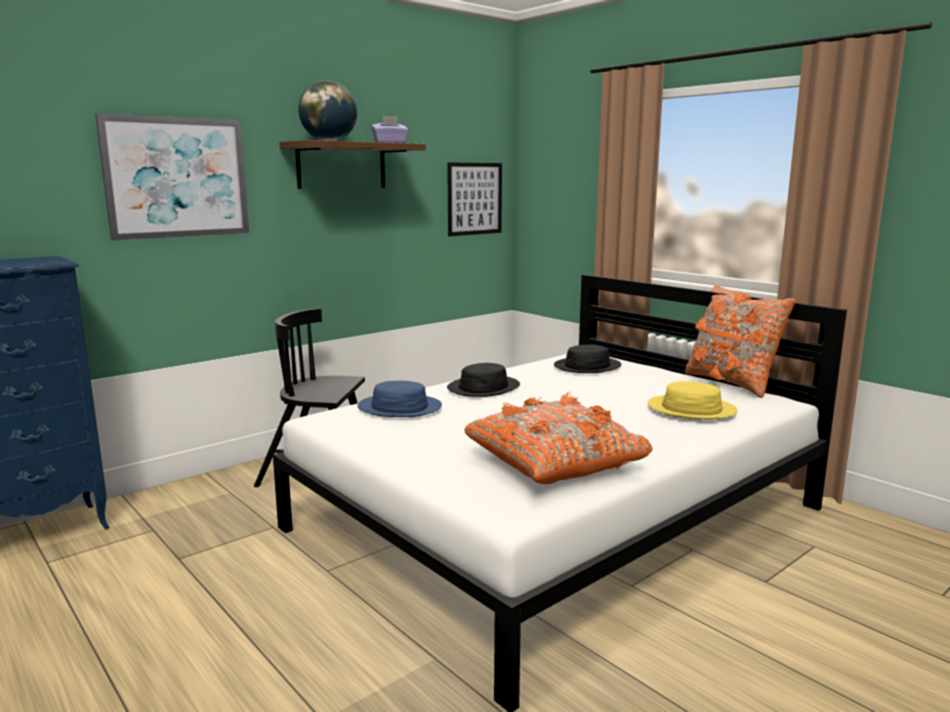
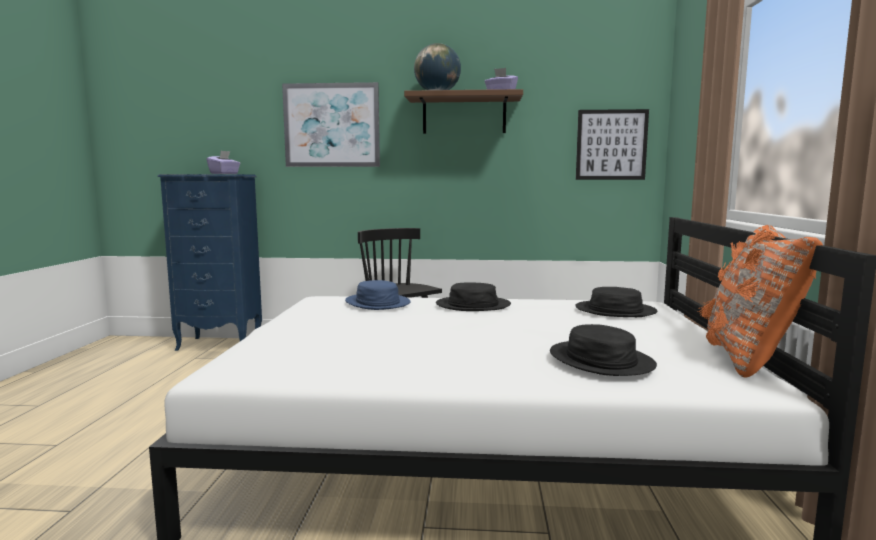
camera: 45 degrees right, 5 degrees down
(42, 262) = (224, 173): none -> purple tissue box
(554, 466) = (343, 360): orange pillow -> none
(691, 409) = (600, 360): yellow hat -> black hat

